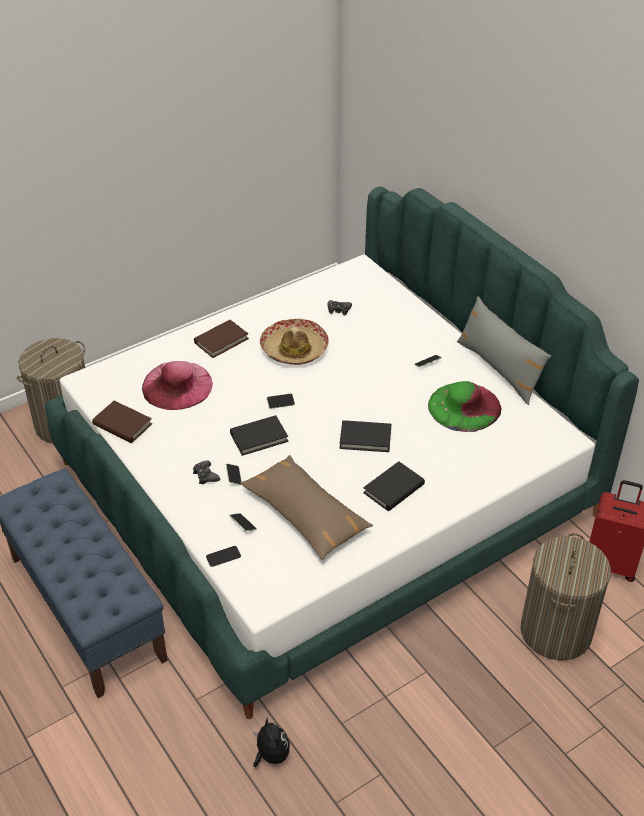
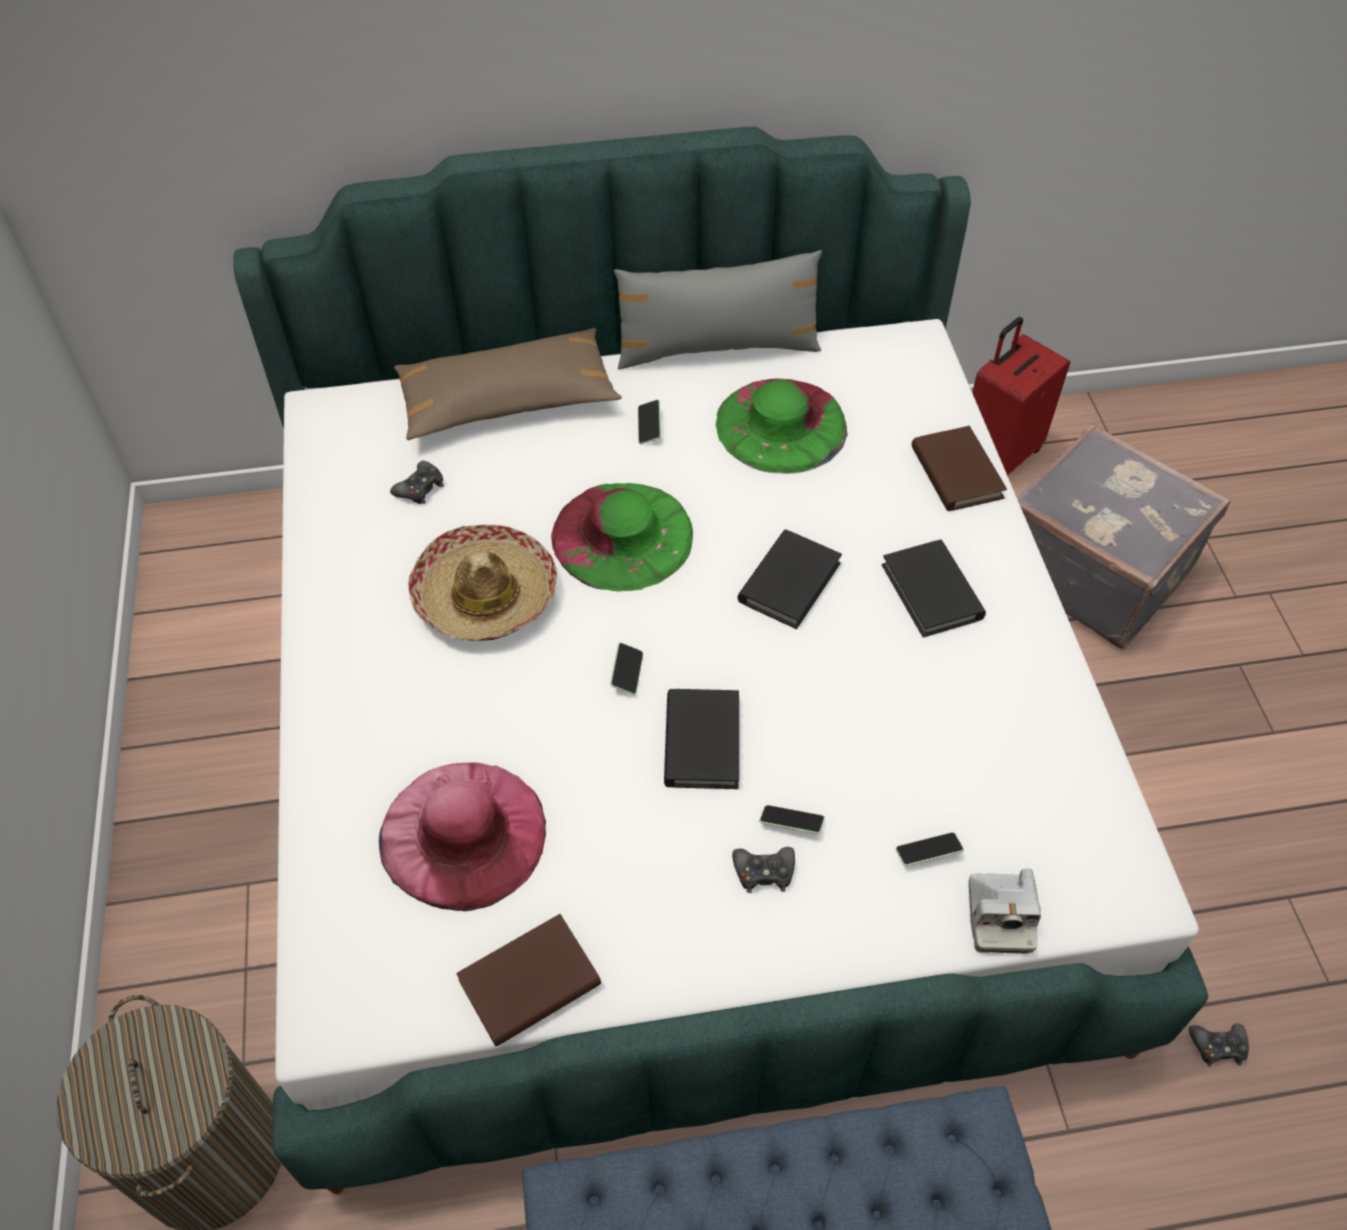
camera: 65 degrees left, 10 degrees up
(221, 341) = (376, 705): brown book -> brown book (956, 473)
(223, 557) = (999, 916): phone -> camera
(271, 755) = (1218, 1046): plush toy -> black game controller
(305, 514) = (940, 742): brown pillow -> brown pillow (507, 400)
(355, 377) = (622, 535): none -> green hat
(556, 631) = (1093, 569): laundry basket -> grey suitcase

